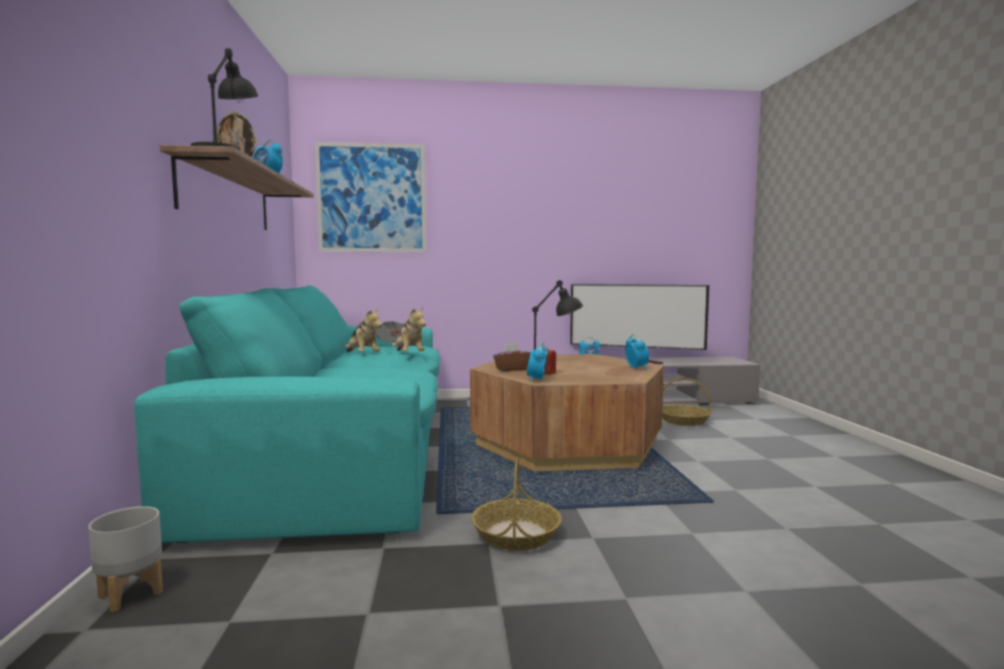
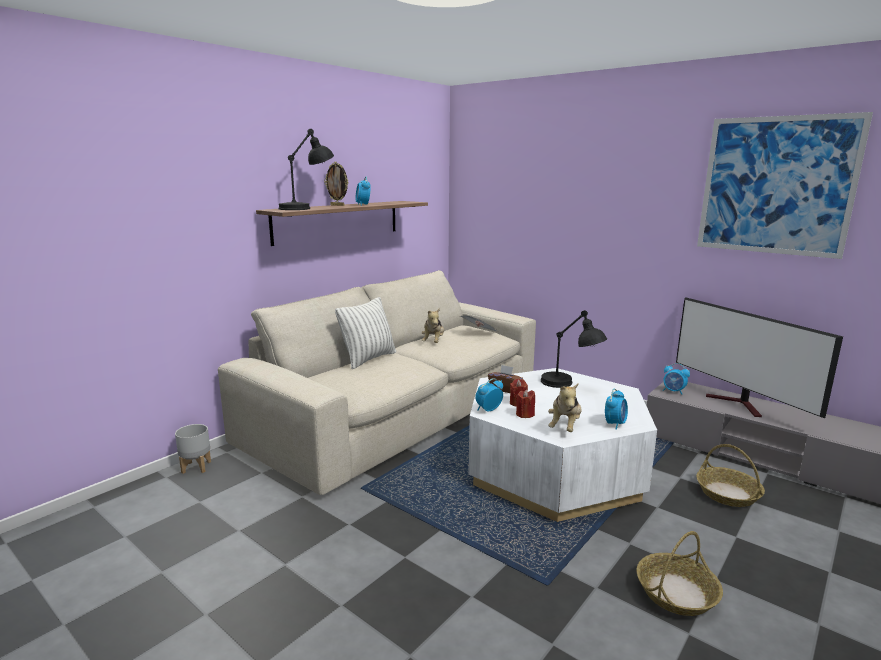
camera: 45 degrees right, 10 degrees up
(326, 373) = (368, 359): none -> pillow
(346, 449) = (402, 412): turquoise sofa -> beige sofa
(371, 198) = (502, 193): picture -> picture (776, 186)
(409, 355) = (456, 351): plush toy -> plush toy (565, 426)
(516, 534) = (371, 527): basket -> basket (676, 592)
(567, 442) = (554, 469): brown coffee table -> white coffee table
(570, 376) = (525, 414): none -> red candle

